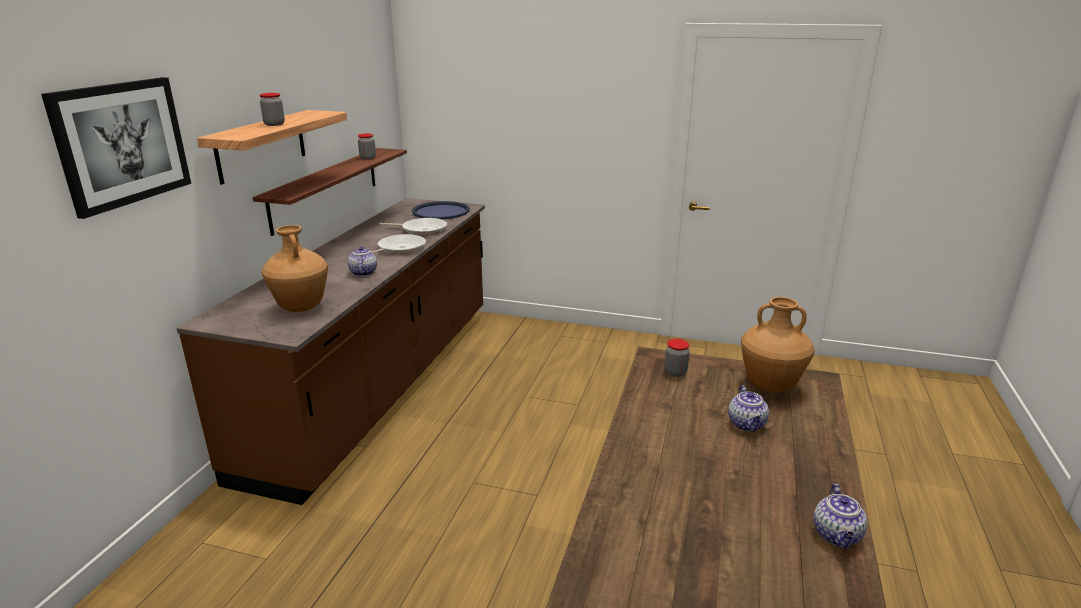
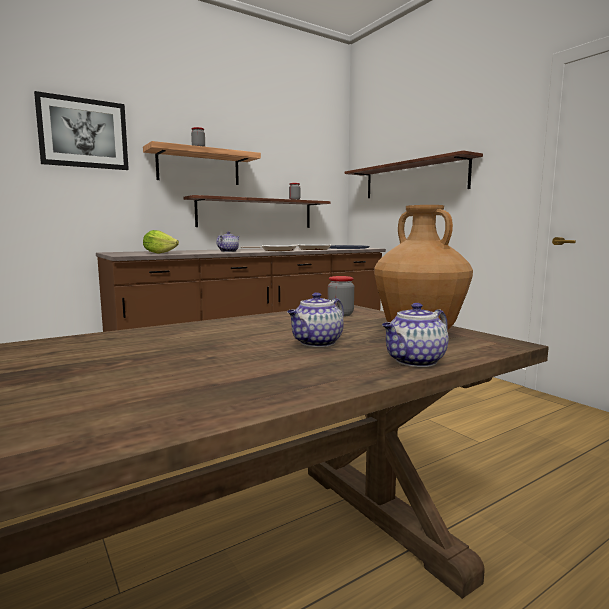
camera: 40 degrees right, 15 degrees down
(301, 308) = (159, 253): brown vase -> lettuce
(516, 121) = (413, 179): none -> shelf
(837, 536) = (152, 420): teapot -> teapot (415, 361)

